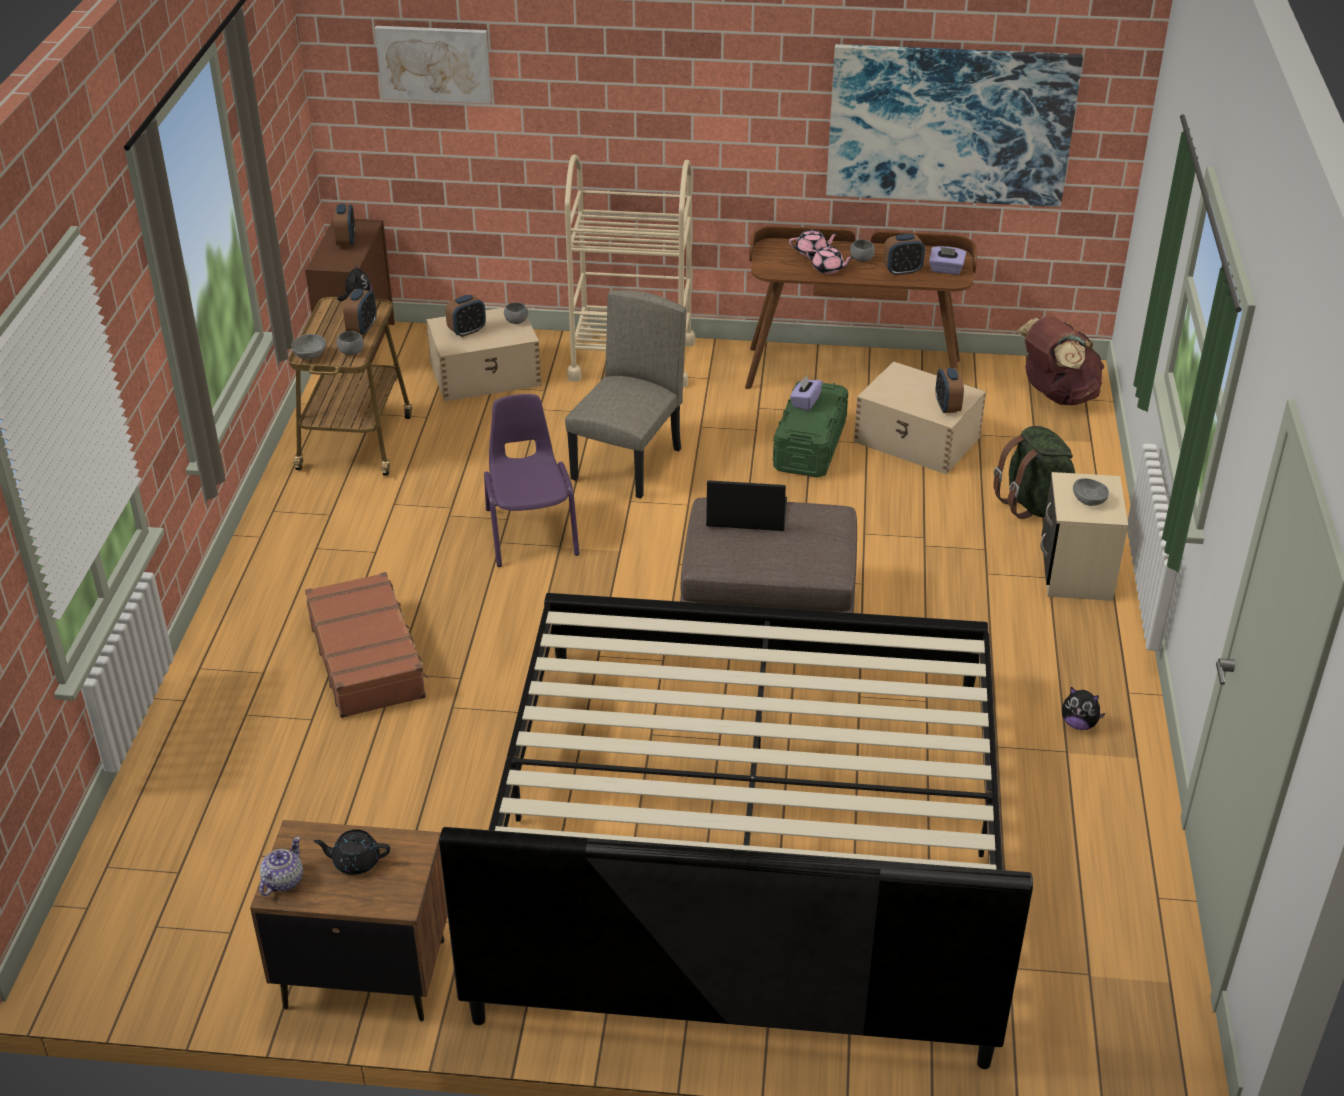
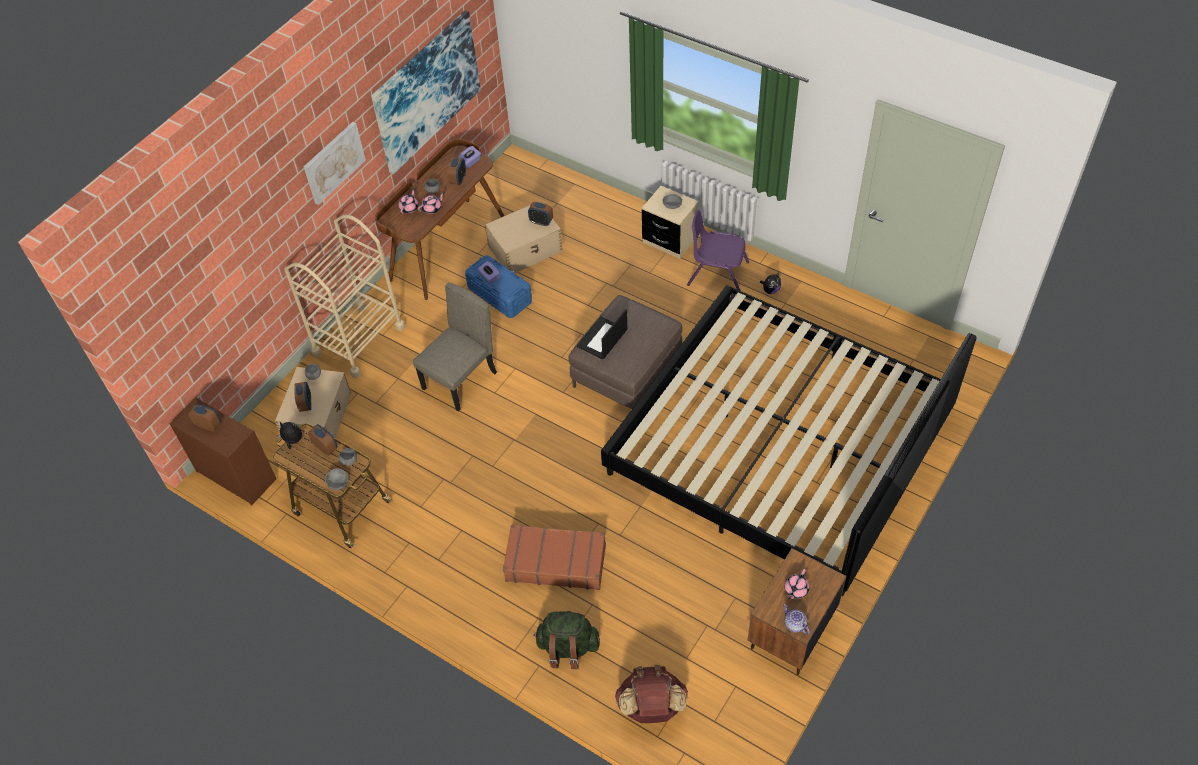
camera: 60 degrees left, 15 degrees up
(355, 861) = (795, 589): black teapot -> pink teapot
(434, 63) = (190, 284): picture -> picture (333, 162)
(531, 532) = (492, 448): purple chair -> purple chair (717, 274)
(628, 464) = (460, 381): beige chair -> beige chair turned 75 degrees clockwise
(810, 446) = (500, 295): green storage box -> blue storage box
(1035, 505) = (610, 230): green backpack -> green backpack (568, 648)
(1056, 396) = (528, 178): brown backpack -> brown backpack (651, 707)

